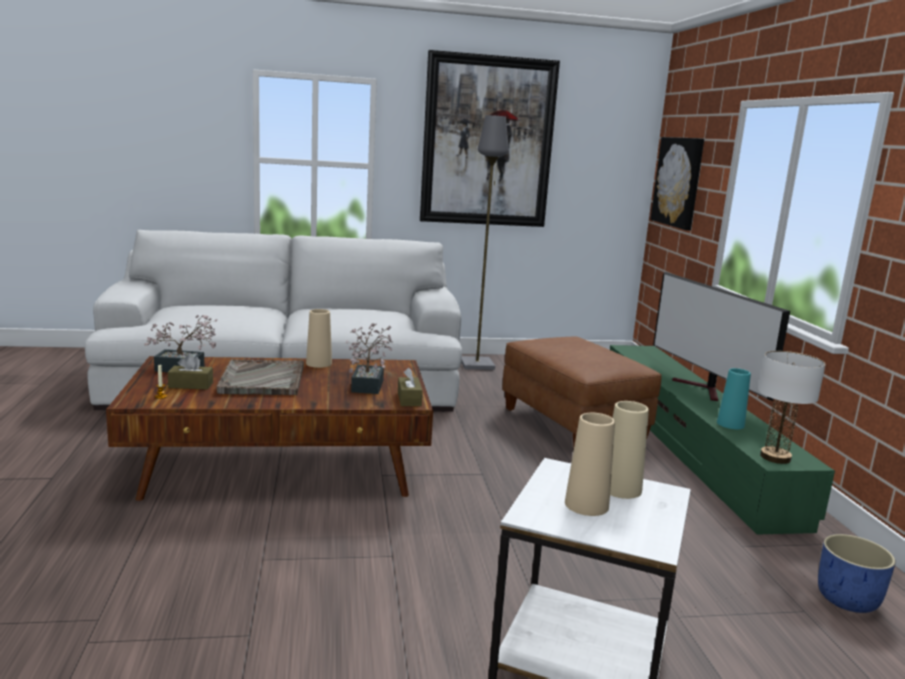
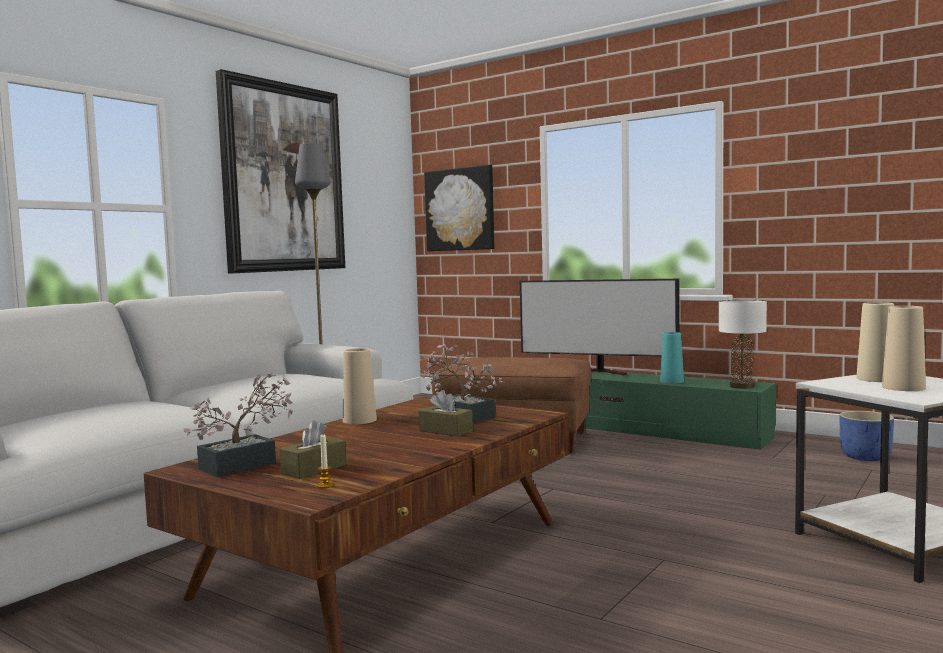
camera: 45 degrees left, 10 degrees down
(262, 379) = (363, 443): grey tray -> none
(409, 399) = (528, 413): brown tissue box -> brown tissue box (445, 431)

